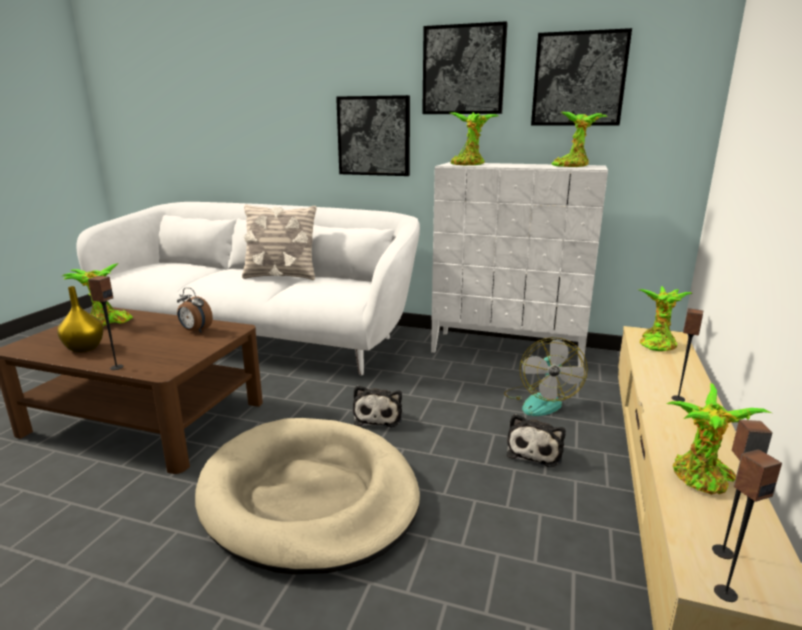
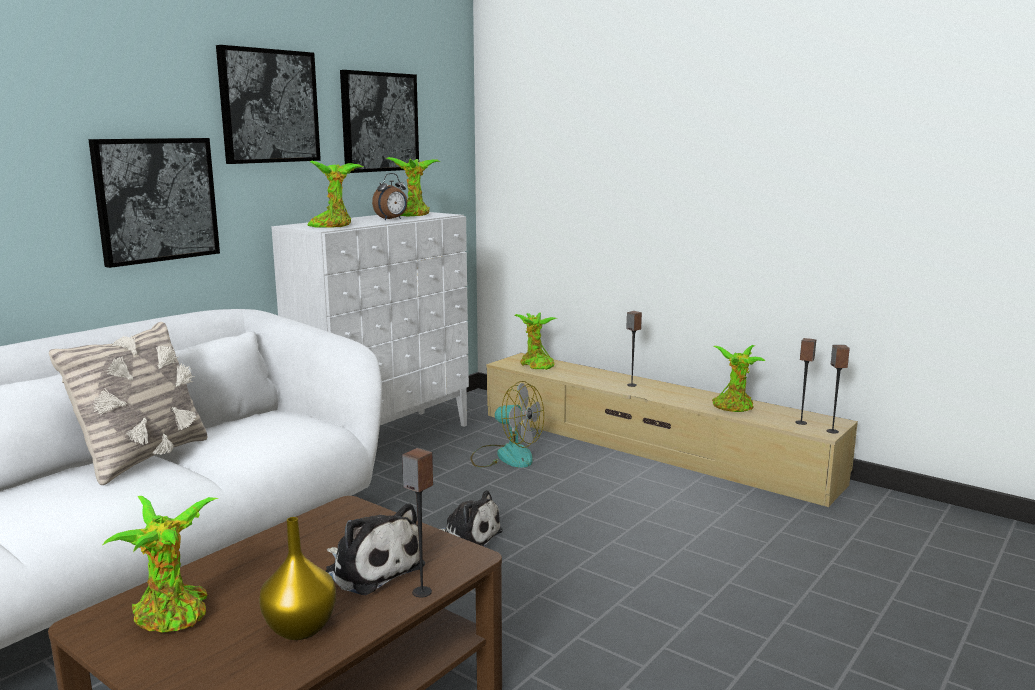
camera: 70 degrees left, 5 degrees down
(195, 331) = (321, 535): alarm clock -> alarm clock (392, 219)
(309, 496) = (599, 597): beige dog bed -> none
(535, 451) = (587, 479): plush toy -> plush toy (372, 568)

